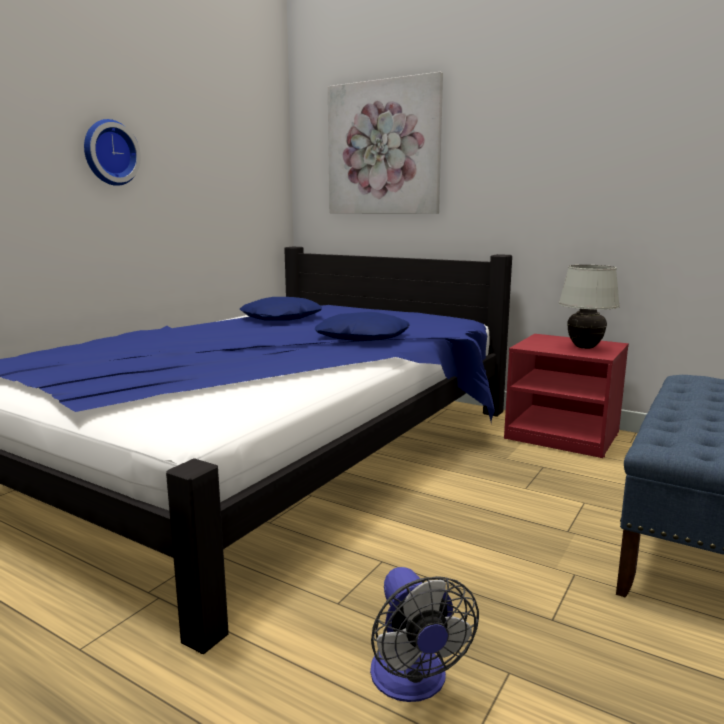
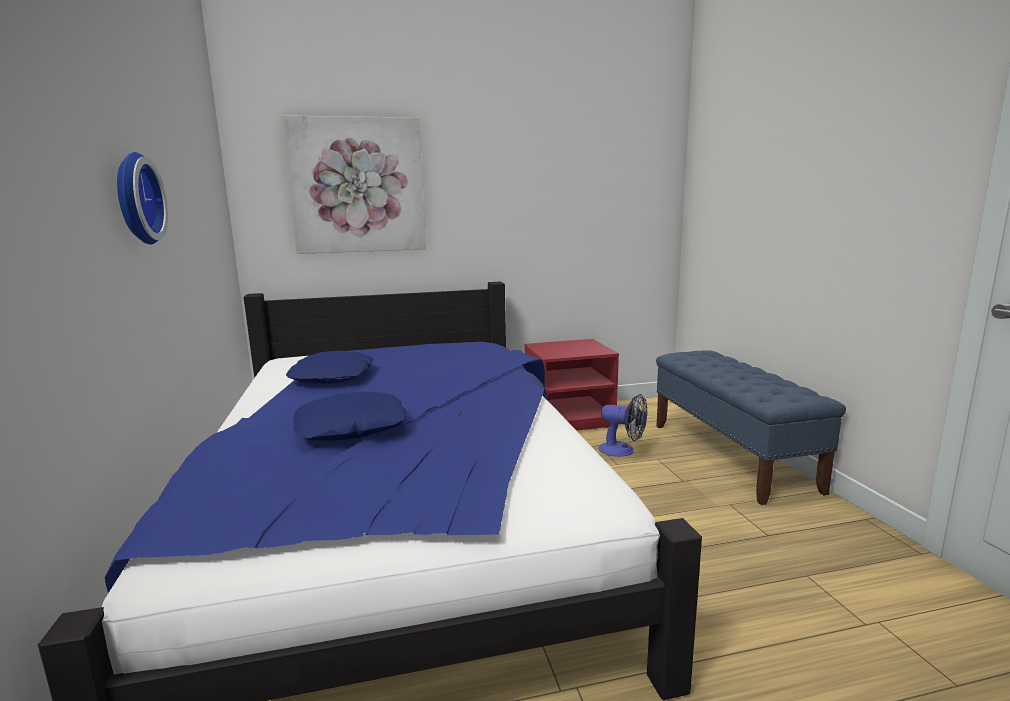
camera: 45 degrees left, 0 degrees up
(362, 337) = (471, 377): blue pillow -> blue pillow (351, 428)
(413, 683) = (793, 613): fan -> fan (623, 450)
(585, 348) = (582, 348): white table lamp -> none

